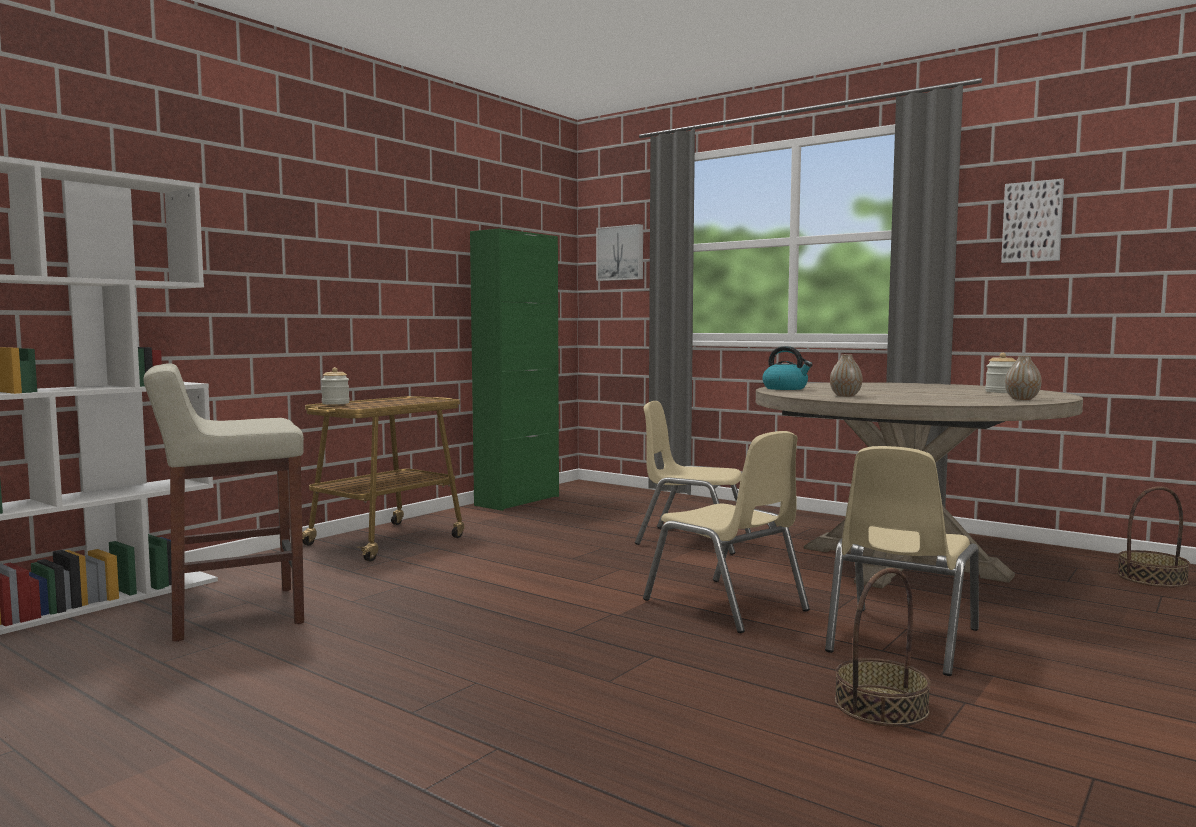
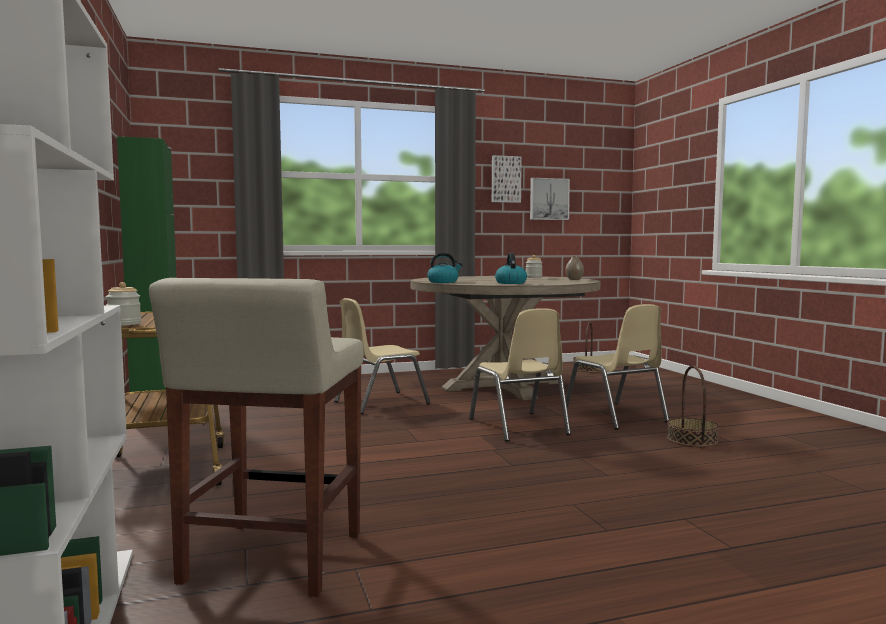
camera: 55 degrees left, 0 degrees up
(621, 253) = (190, 172): picture -> picture (548, 199)
(726, 605) = (518, 427): beige chair -> beige chair turned 75 degrees clockwise
(845, 396) = (510, 283): vase -> kettle

